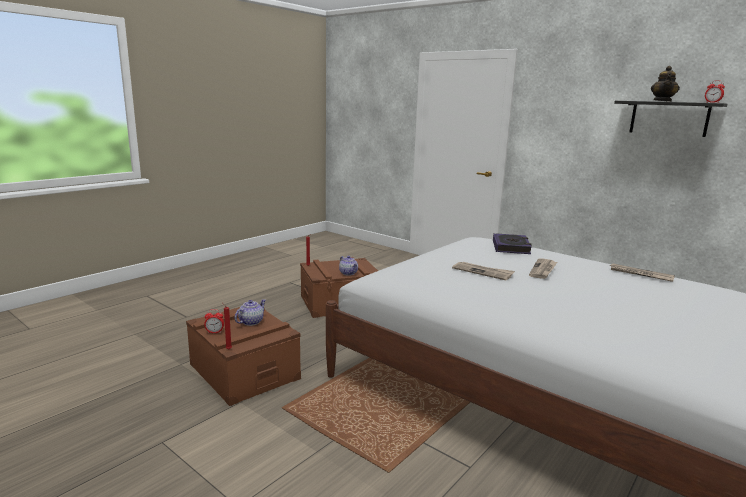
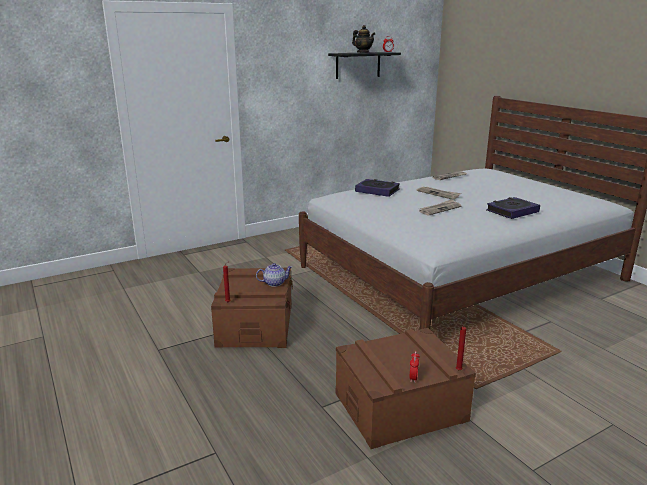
camera: 70 degrees left, 5 degrees up
(250, 322) = (393, 353): teapot -> none
(529, 306) = (512, 211): none -> book

